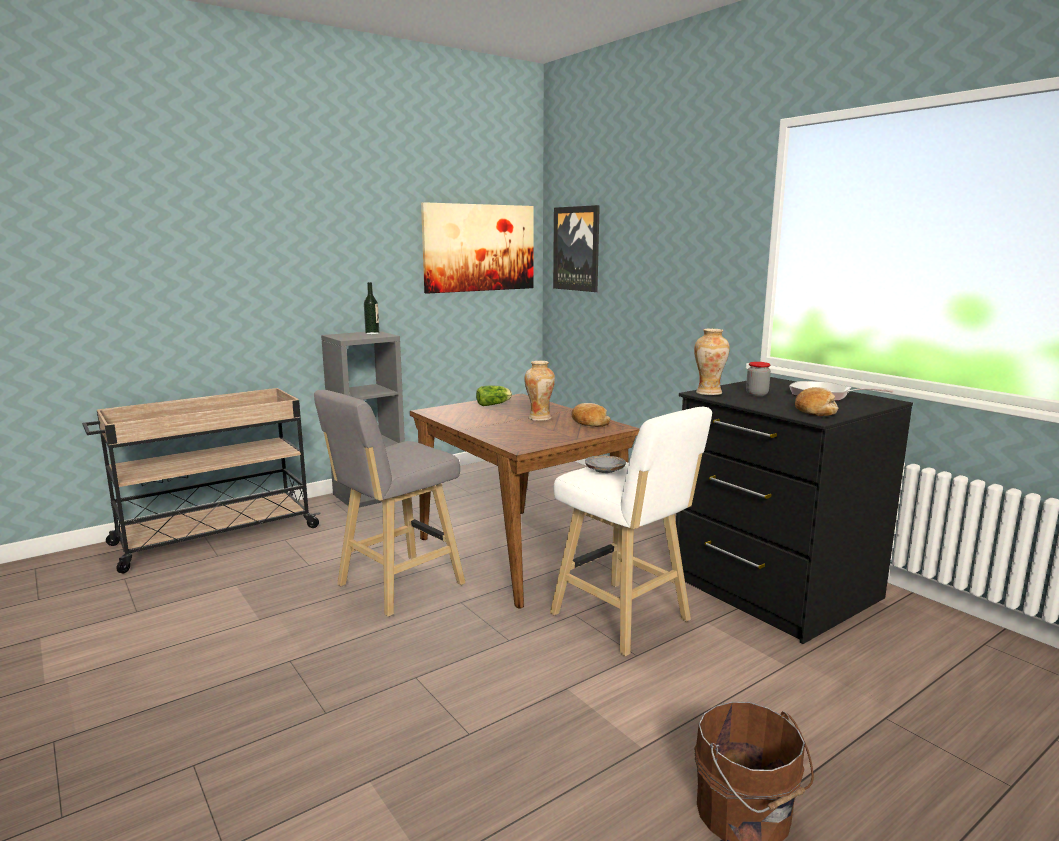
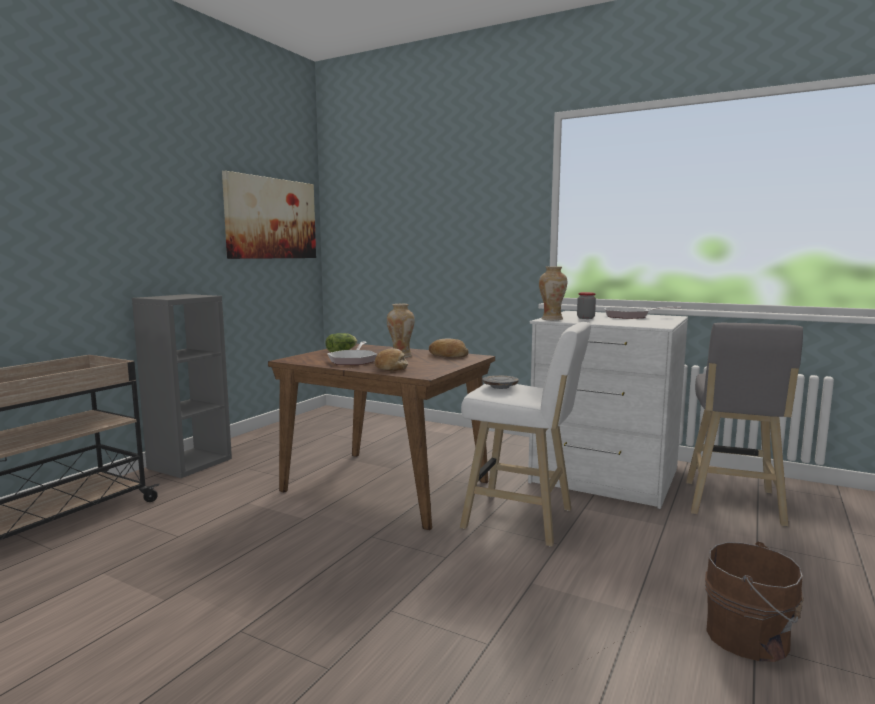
camera: 25 degrees left, 5 degrees down
(372, 333) = (187, 295): bottle -> none
(396, 586) = (294, 536): grey stool -> grey stool (732, 505)
(485, 418) = (353, 360): none -> frying pan
(577, 248) = (359, 221): picture -> none
(773, 589) = (604, 476): black dresser -> white dresser
(815, 410) = (645, 323): bread -> bread (391, 367)

